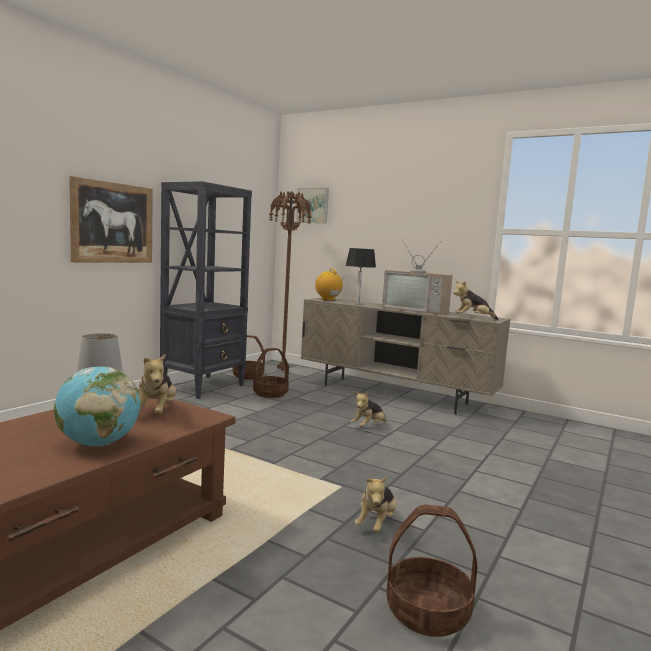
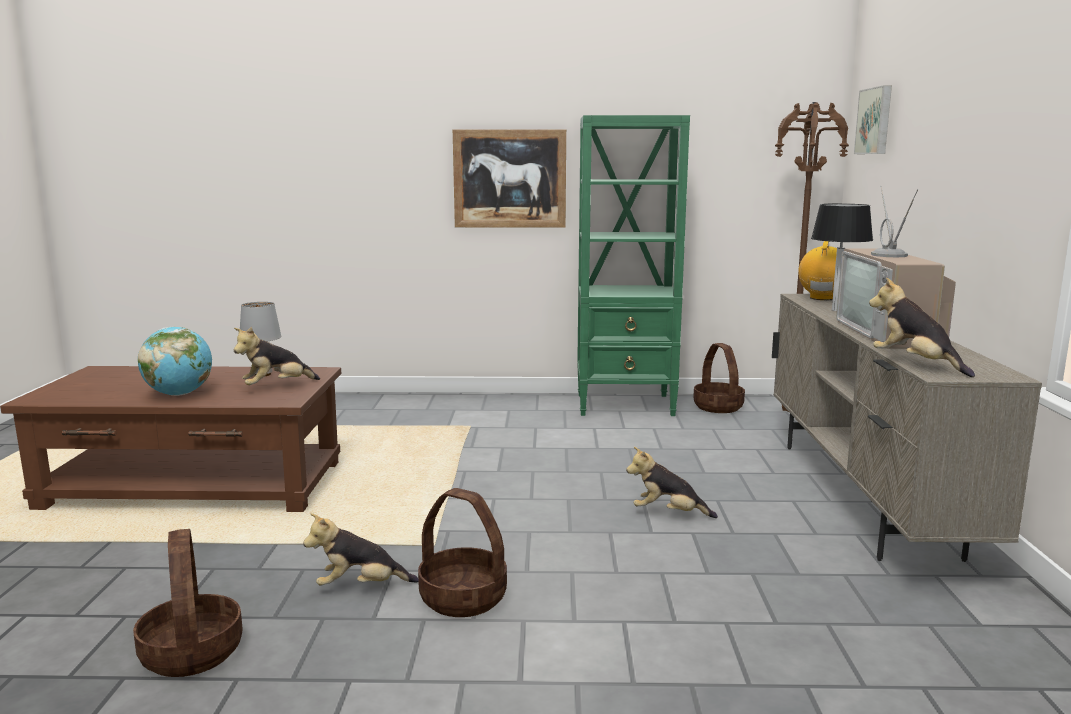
camera: 60 degrees right, 5 degrees up
(204, 387) = (626, 405): black bookcase -> green bookcase
(270, 393) = (677, 434): basket -> basket (464, 598)

